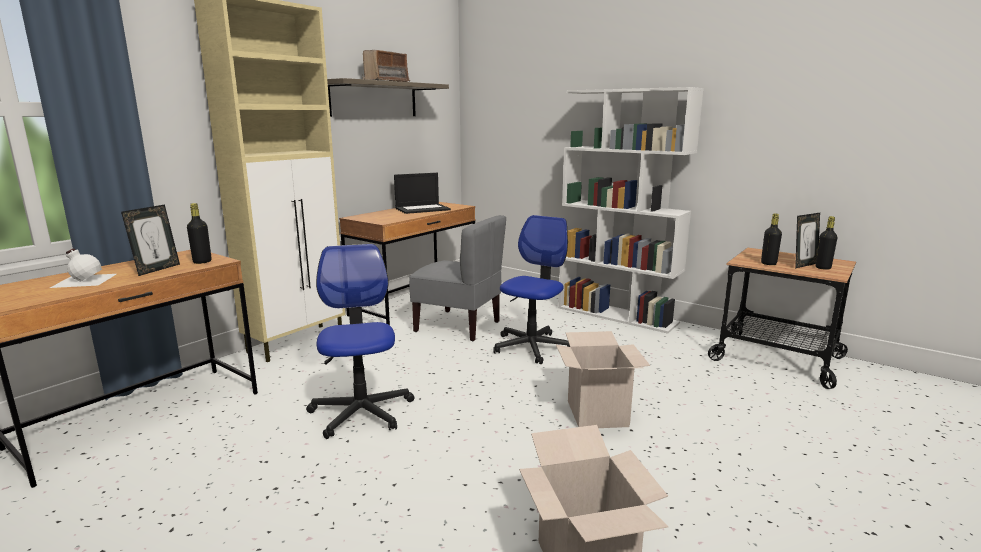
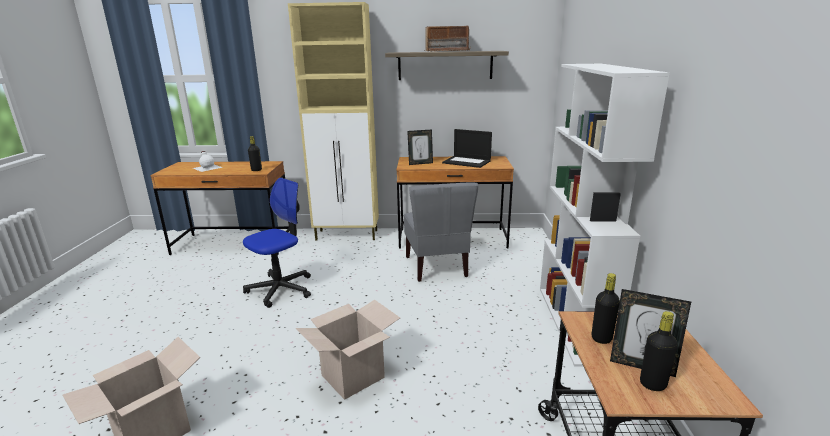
camera: 55 degrees right, 5 degrees up
(157, 269) = (235, 169): picture frame -> picture frame (420, 163)
(532, 347) = (439, 307): office chair -> none

